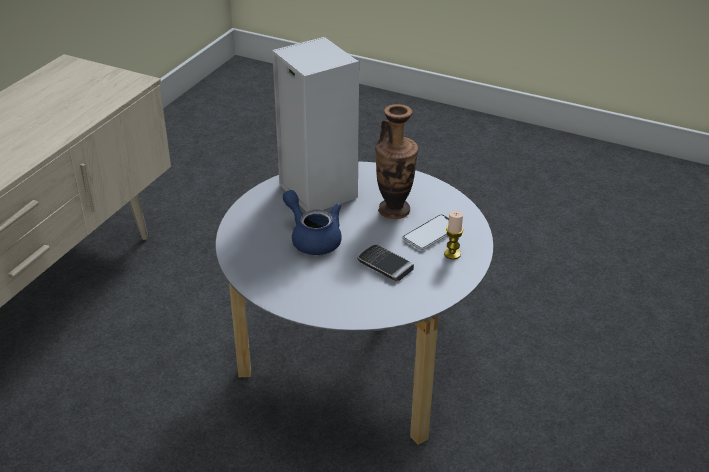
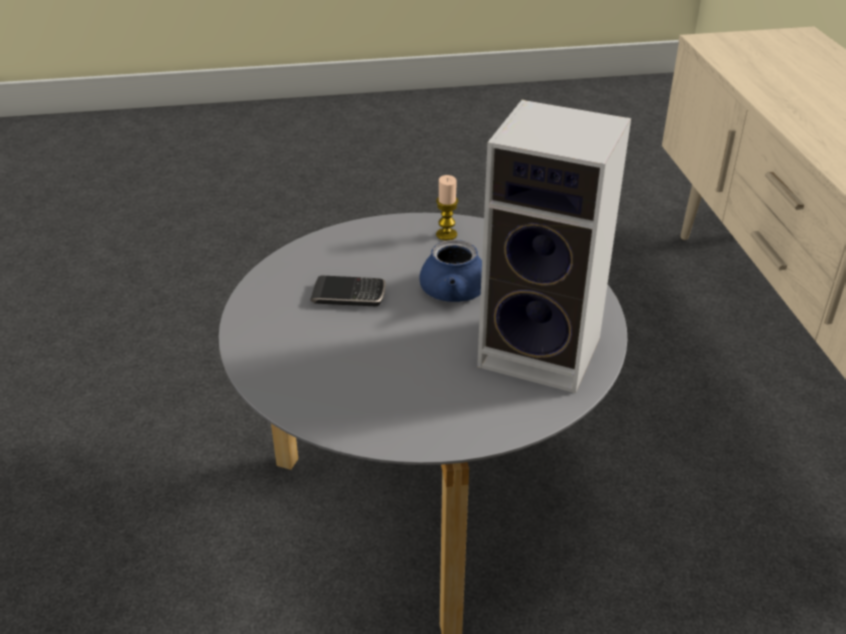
camera: 145 degrees right, 0 degrees up
(394, 210) = (407, 370): vase -> none
(431, 233) = (327, 358): phone -> none
(452, 254) = (277, 342): candle -> candle (446, 235)

